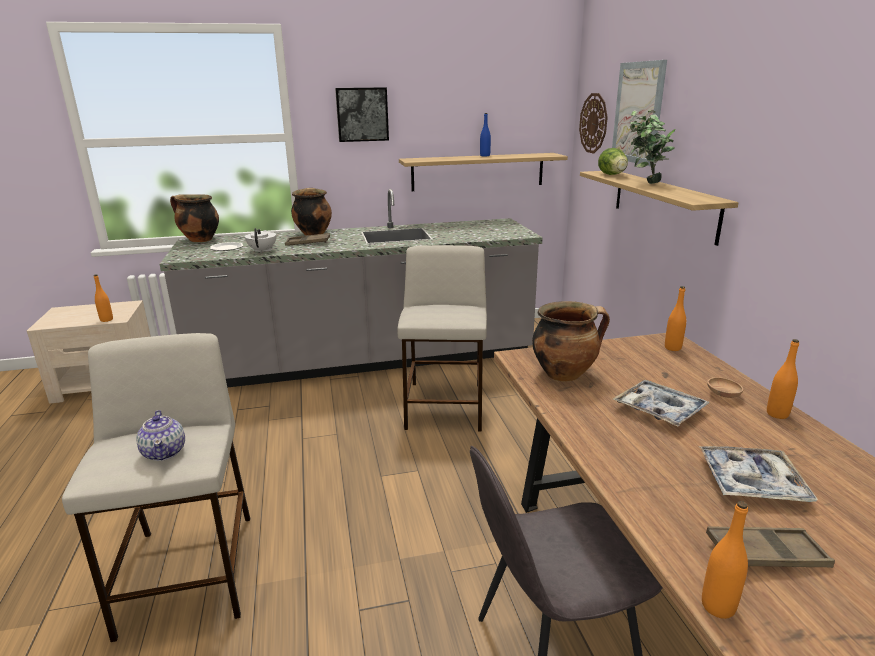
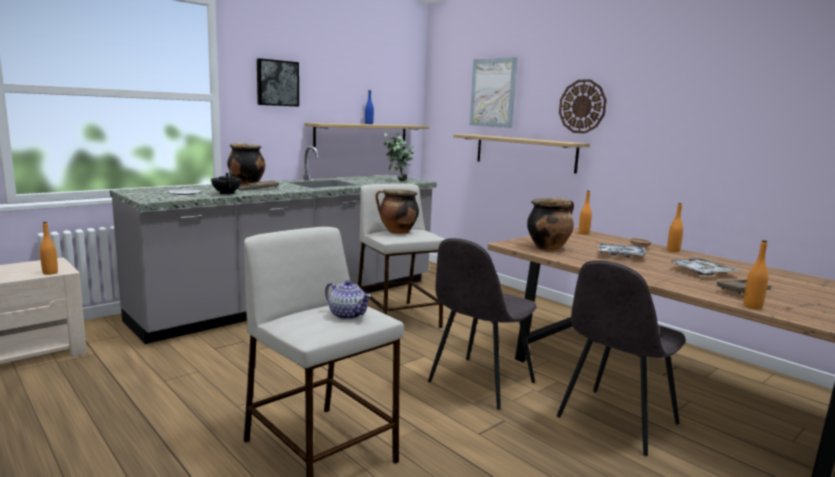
camera: 30 degrees left, 10 degrees down
(199, 240) = (138, 190): cooking pot -> cooking pot (397, 232)
(263, 251) = (226, 193): white teapot -> black teapot
(438, 530) = (479, 383): none -> grey chair
(593, 123) = (447, 102): wall clock -> wall clock (582, 106)
(613, 175) = (481, 135): lettuce -> none
(644, 183) = (514, 138): potted plant -> potted plant (397, 181)

